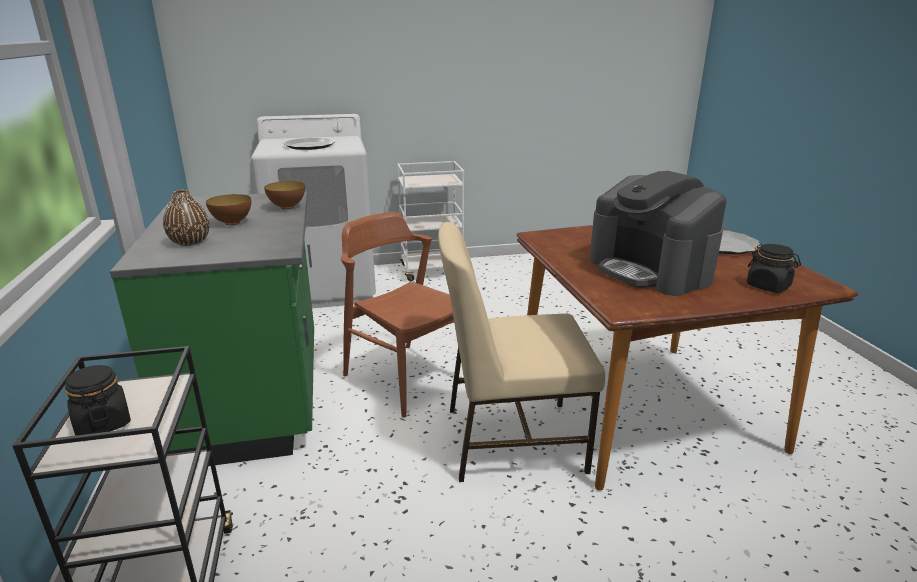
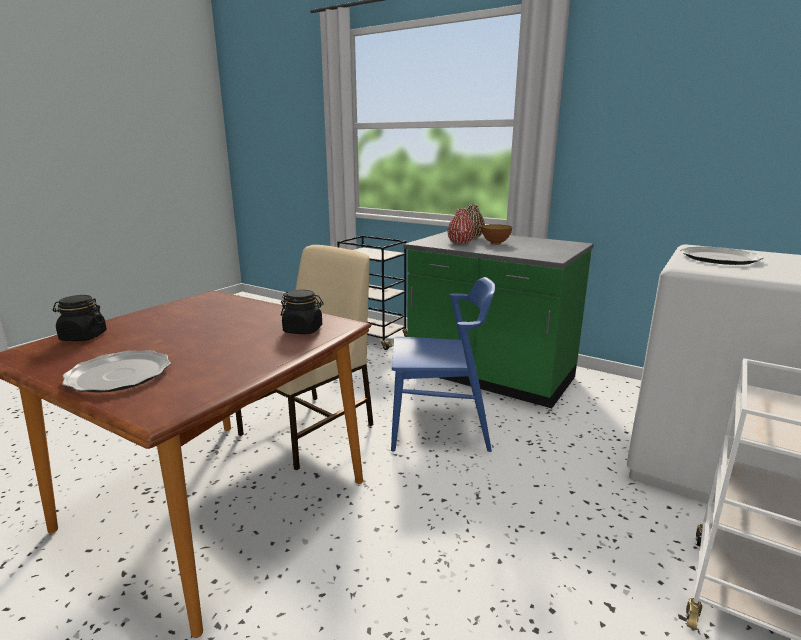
camera: 135 degrees right, 5 degrees down
(103, 423) = (372, 251): black jar -> black jar (303, 330)
(252, 235) = (460, 243): none -> red vase
(287, 207) = (513, 253): bowl -> none
(406, 378) = (439, 428): brown chair -> blue chair
(650, 270) = (202, 322): coffee machine -> none

